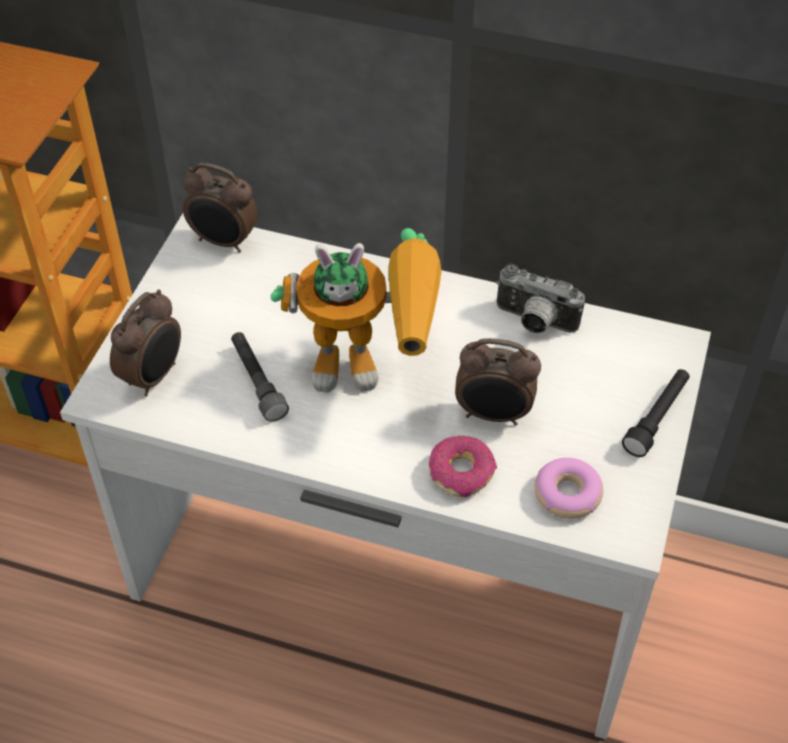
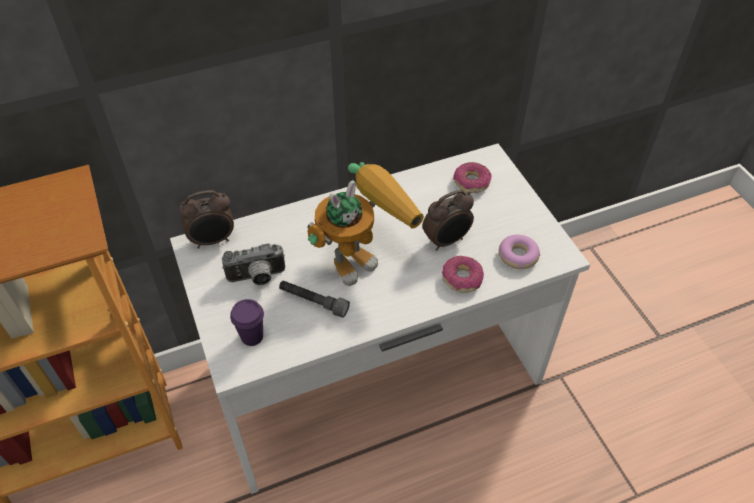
camera: 40 degrees left, 0 degrees up
(154, 376) = (252, 336): alarm clock -> purple cup
(533, 322) = (418, 185): camera -> camera (257, 278)
(611, 361) = (471, 182): none -> donut
(657, 418) = (517, 196): black flashlight -> none

